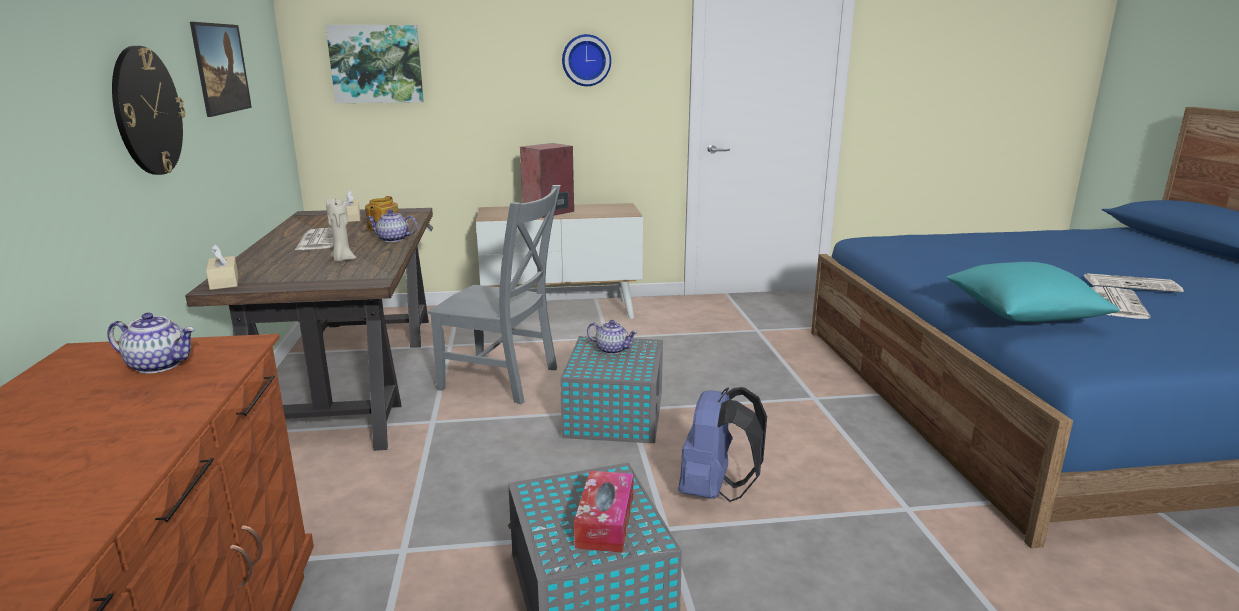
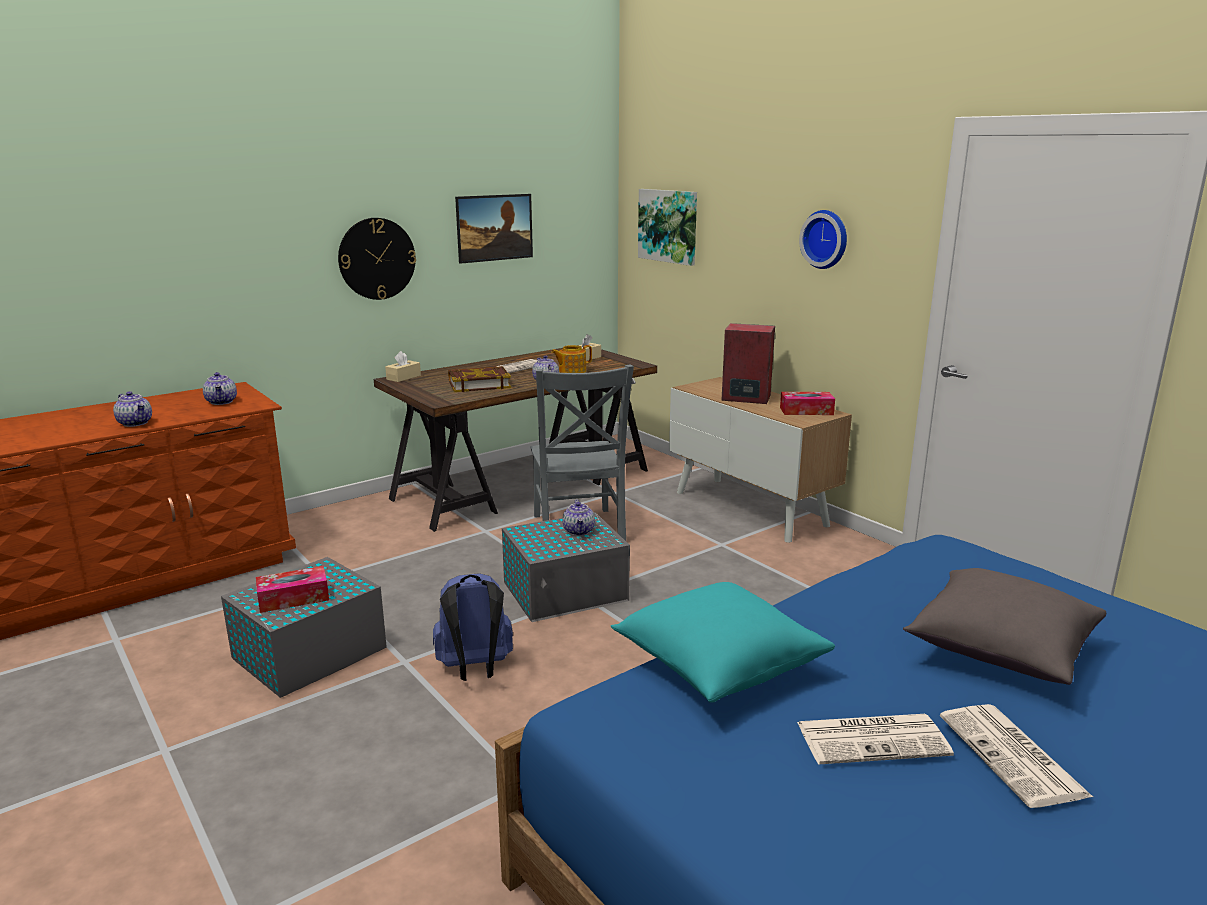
camera: 60 degrees right, 0 degrees up
(133, 438) = (136, 423): none -> teapot
(342, 259) = (479, 384): beige candle -> book
(608, 208) = (806, 411): none -> tissue box
(1017, 260) = (999, 649): none -> grey pillow

